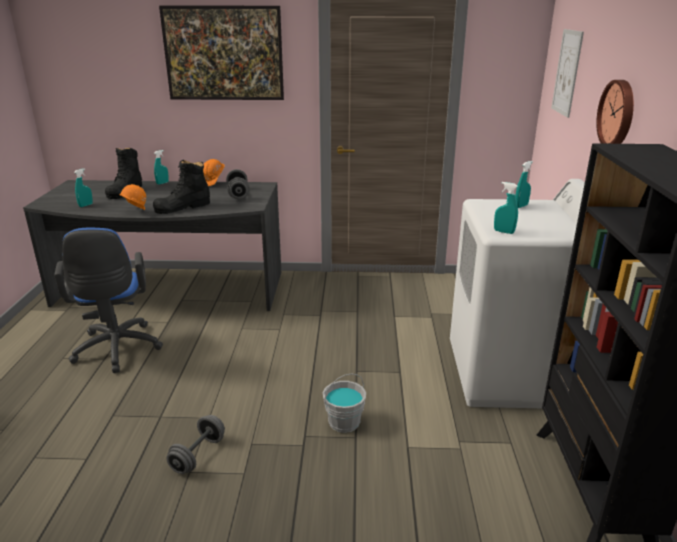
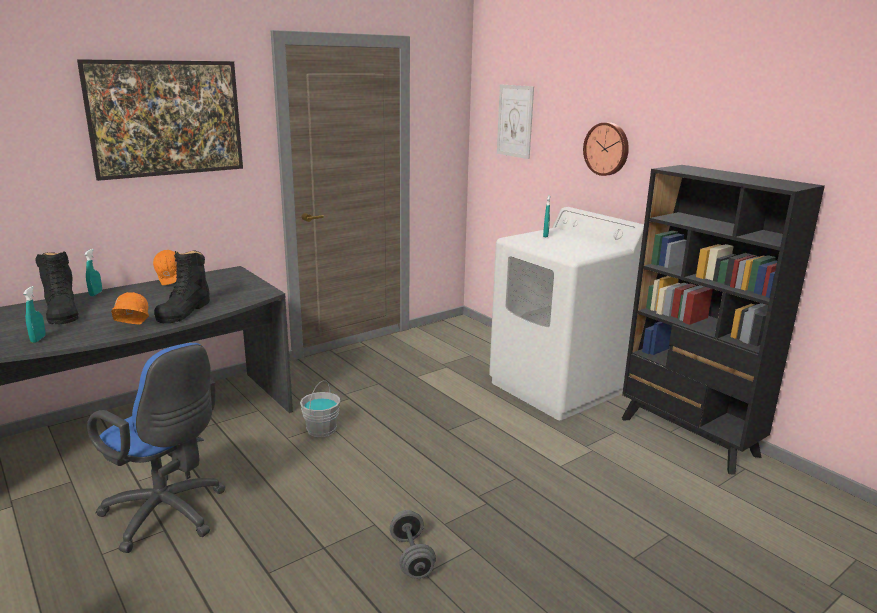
camera: 40 degrees left, 5 degrees down
(238, 194) = (222, 285): grey dumbbell -> none
(344, 422) = (492, 471): grey bucket -> grey bucket (321, 429)
(504, 232) = (573, 254): turquoise spray bottle -> none

